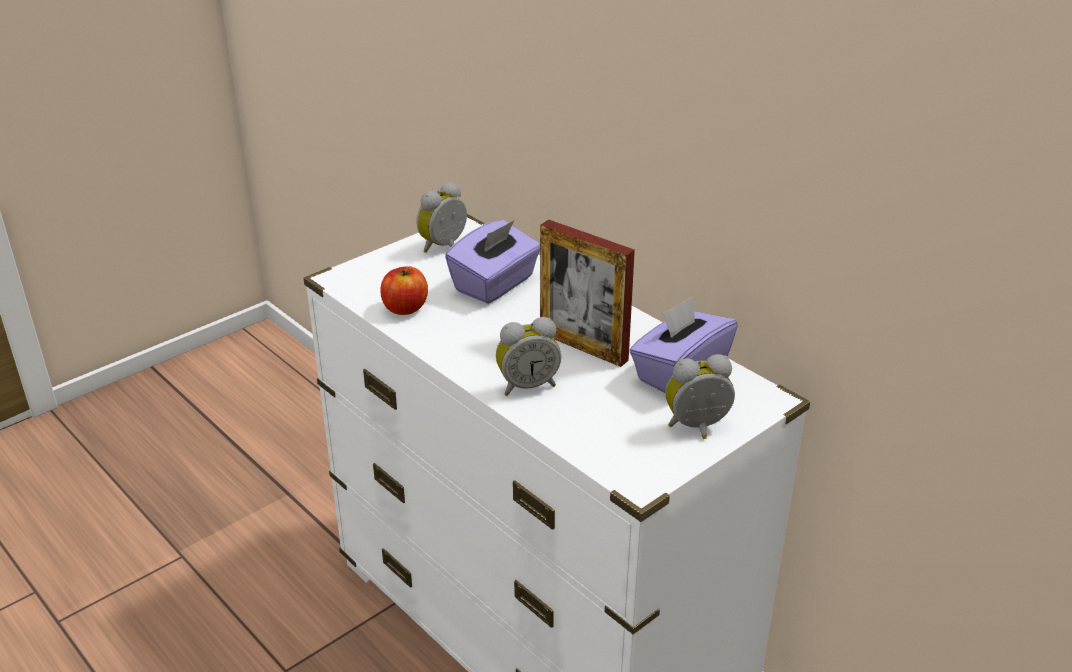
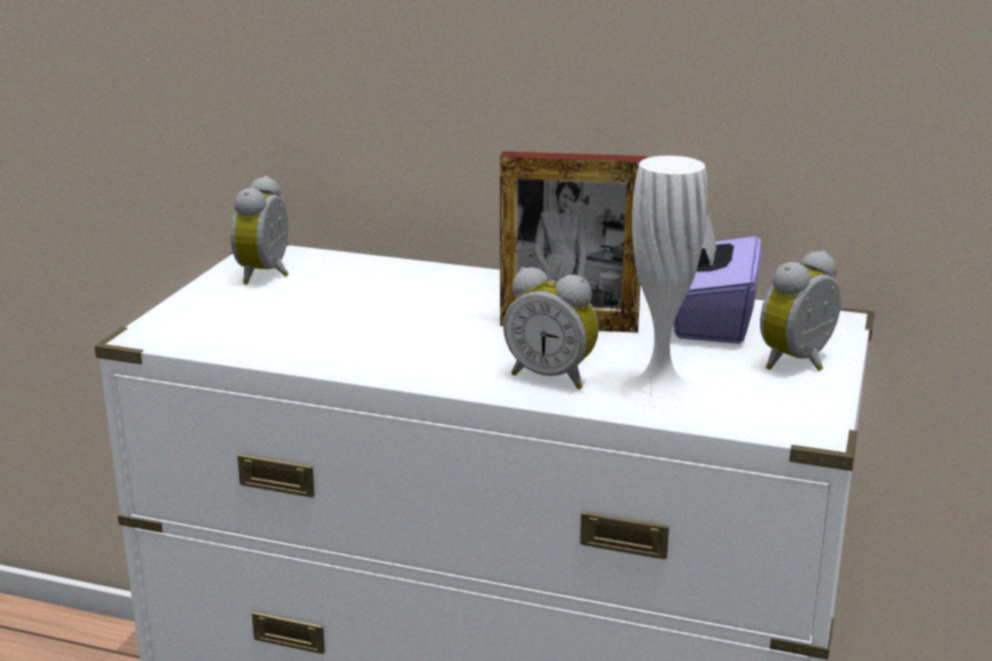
camera: 30 degrees left, 10 degrees down
(405, 308) = (289, 343): apple -> none
(495, 284) = (381, 294): purple tissue box -> none
(527, 385) = (552, 377): alarm clock -> alarm clock turned 75 degrees clockwise
(580, 418) = (659, 390): none -> white vase

